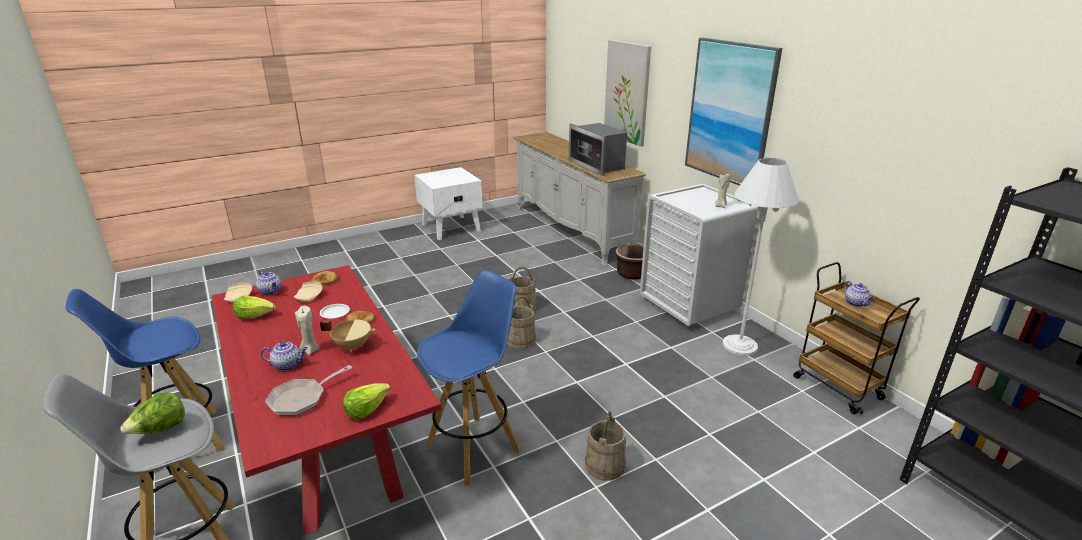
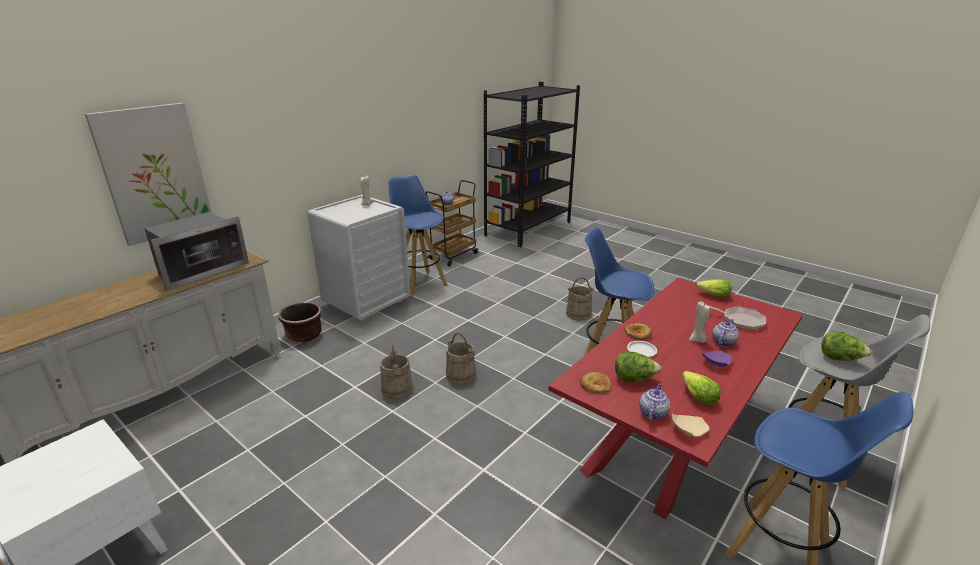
camera: 110 degrees left, 0 degrees up
(271, 343) = (715, 363): none -> purple plate
(288, 365) = (723, 341): teapot -> teapot turned 60 degrees clockwise
(309, 297) = (634, 379): beige plate -> lettuce
(353, 346) = (669, 323): beige cooking pot -> none
(730, 112) = (314, 135): picture -> none
(740, 345) = (420, 282): white floor lamp -> blue stool

